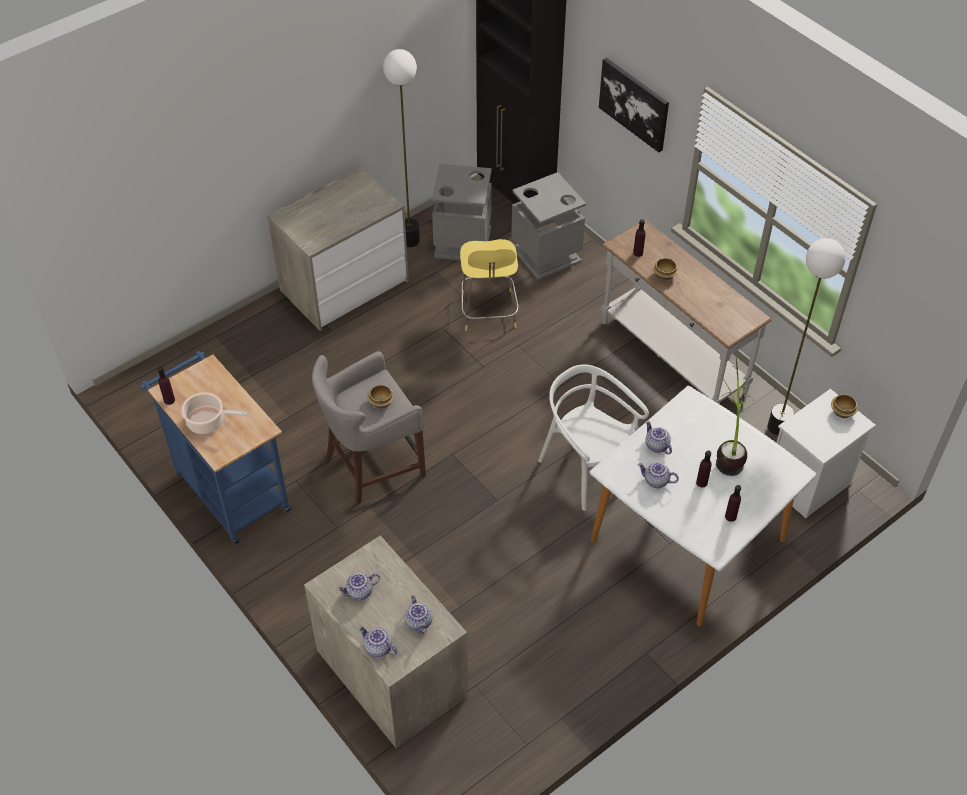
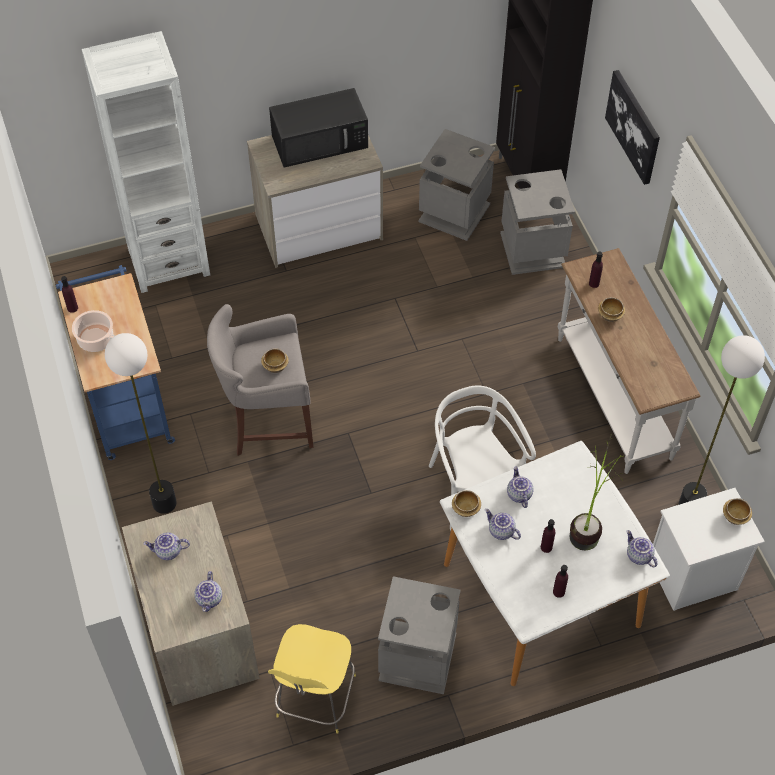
camera: 20 degrees right, 5 degrees up
(215, 352) = (168, 261): none -> white bookcase
(337, 198) = (321, 141): none -> black microwave
(378, 648) = (161, 611): teapot -> teapot (638, 556)
(410, 240) = (403, 196): floor lamp -> floor lamp (165, 503)
(488, 312) = (447, 295): yellow stool -> yellow stool (315, 699)
(603, 630) = (417, 657): none -> grey trash can
(616, 472) = (466, 509): none -> bowl

